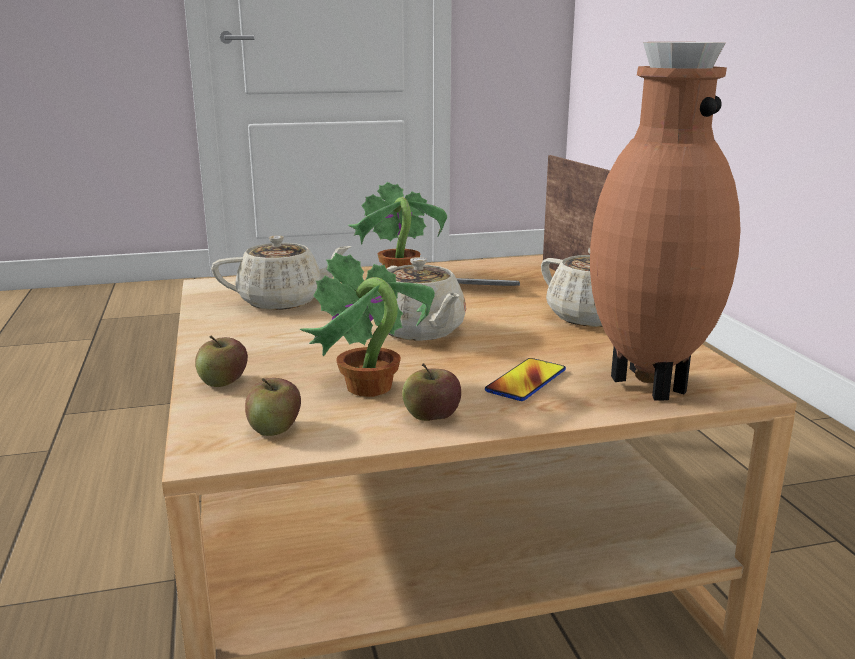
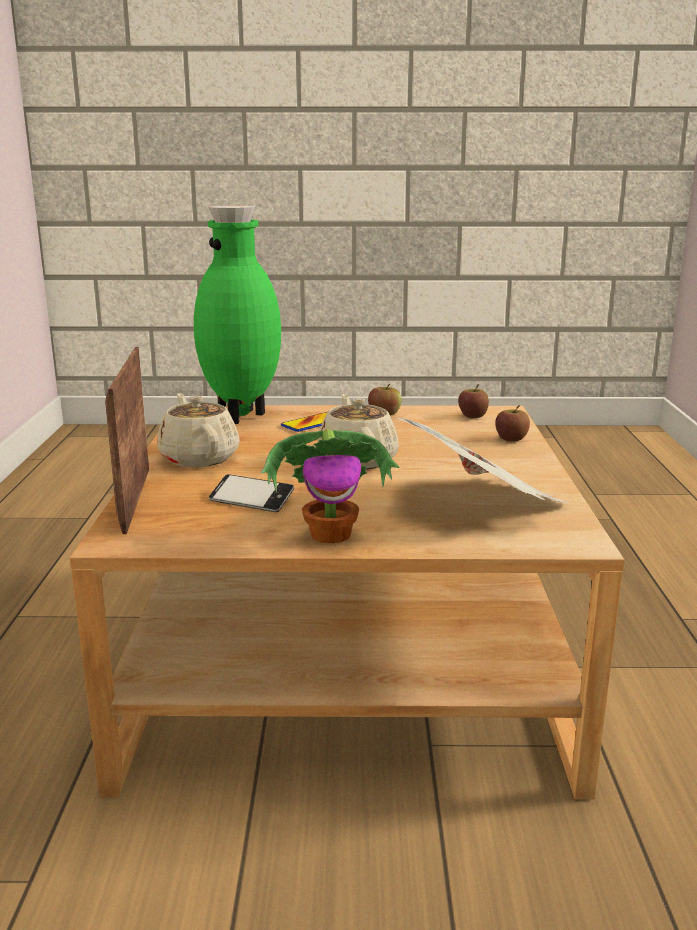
camera: 165 degrees left, 0 degrees up
(283, 301) = (479, 504): beige teapot -> newspaper
(368, 388) = (415, 428): potted plant -> none
(645, 383) = (243, 416): brown vase -> green vase

